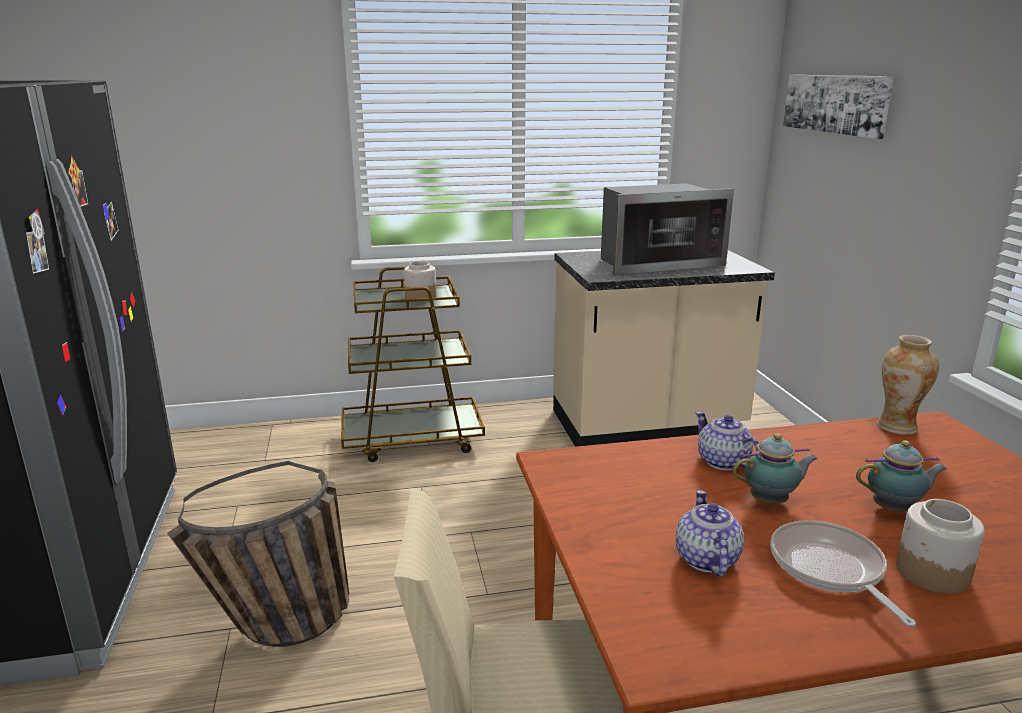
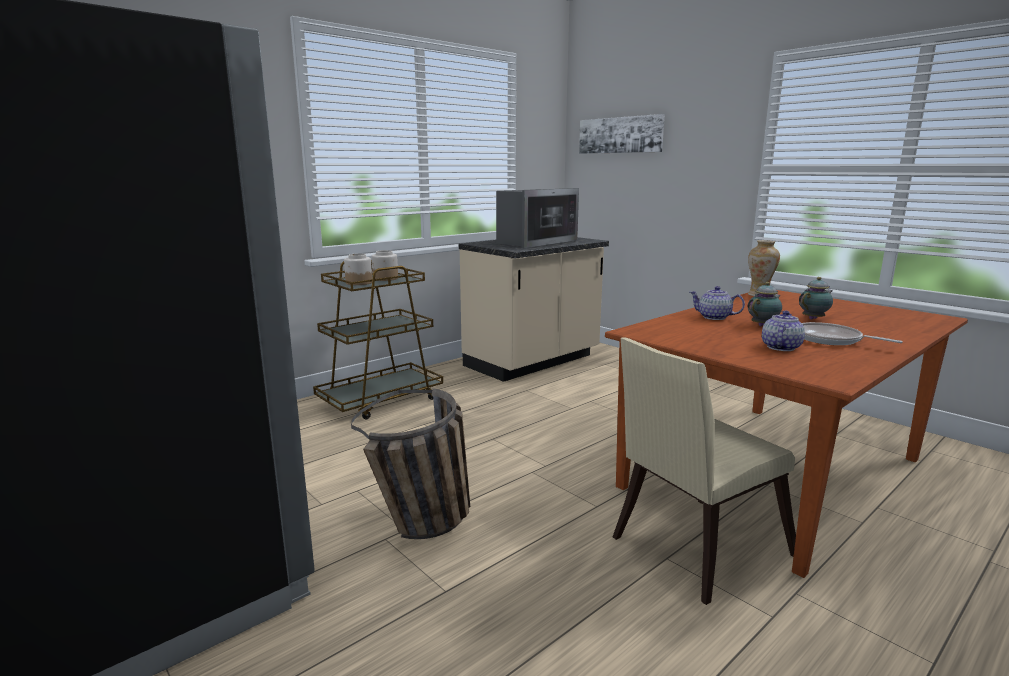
camera: 30 degrees left, 5 degrees down
(706, 560) = (780, 347): teapot -> teapot turned 60 degrees clockwise
(931, 572) = (865, 333): jar -> jar (358, 283)

